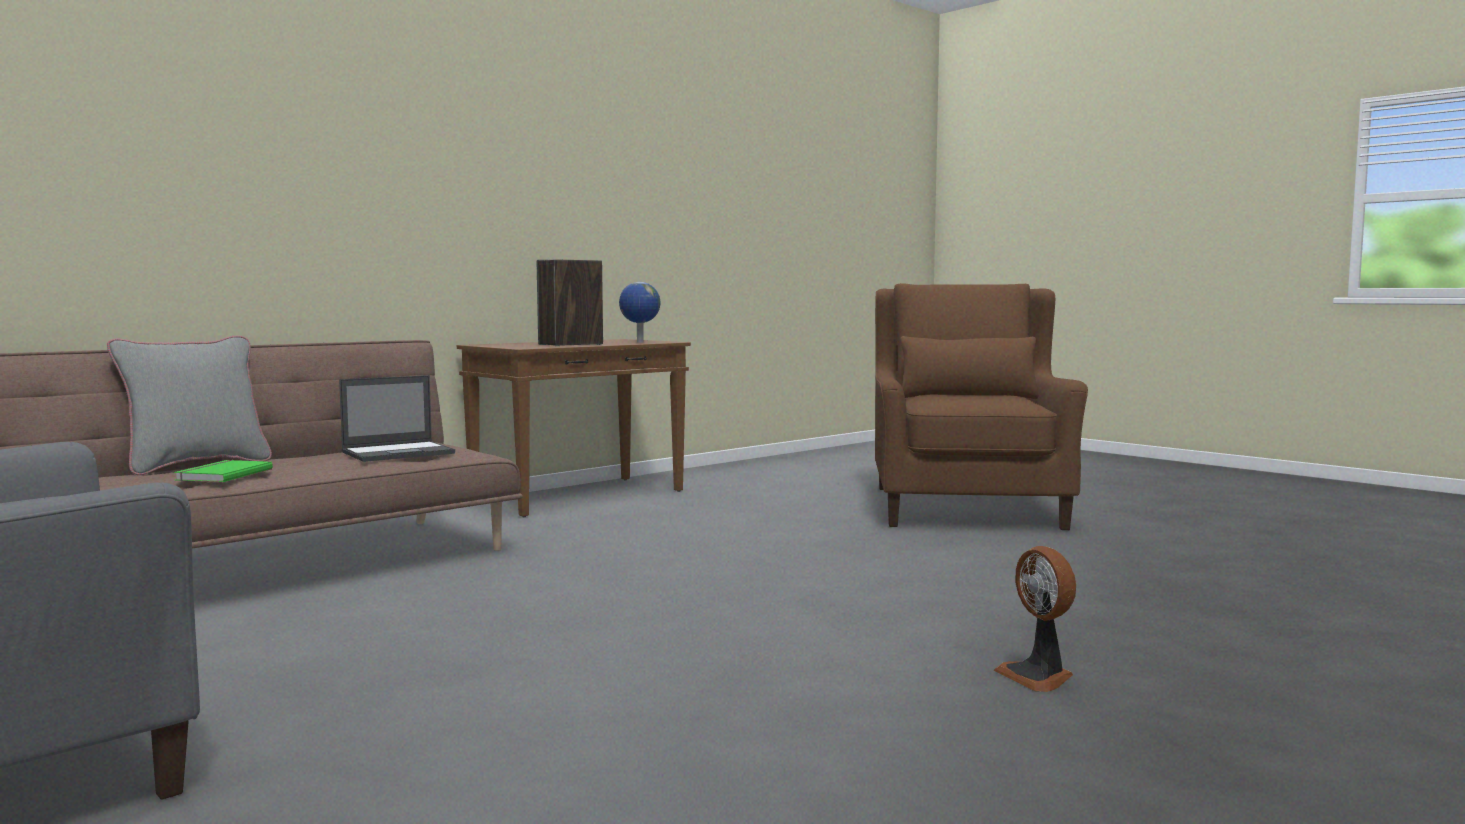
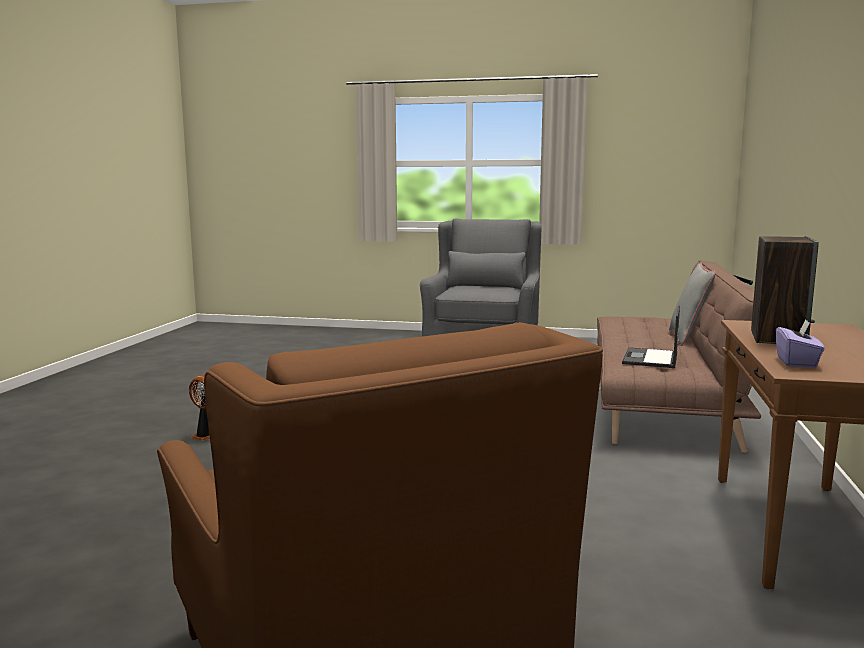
camera: 145 degrees right, 5 degrees up
(222, 475) = (630, 333): green book -> none
(639, 342) = (797, 362): globe -> purple tissue box

